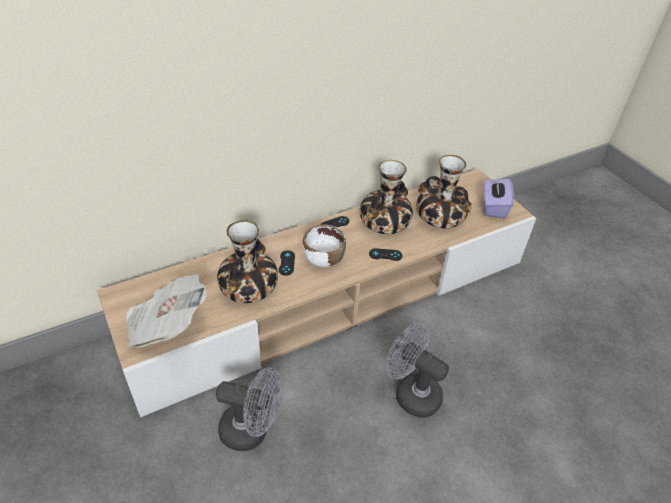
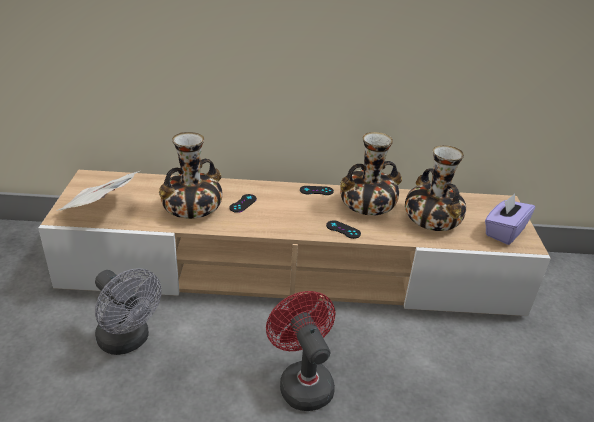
camera: 30 degrees right, 10 degrees down
(323, 259) = (279, 212): white bowl -> none
(411, 393) = (302, 381): grey fan -> red fan

